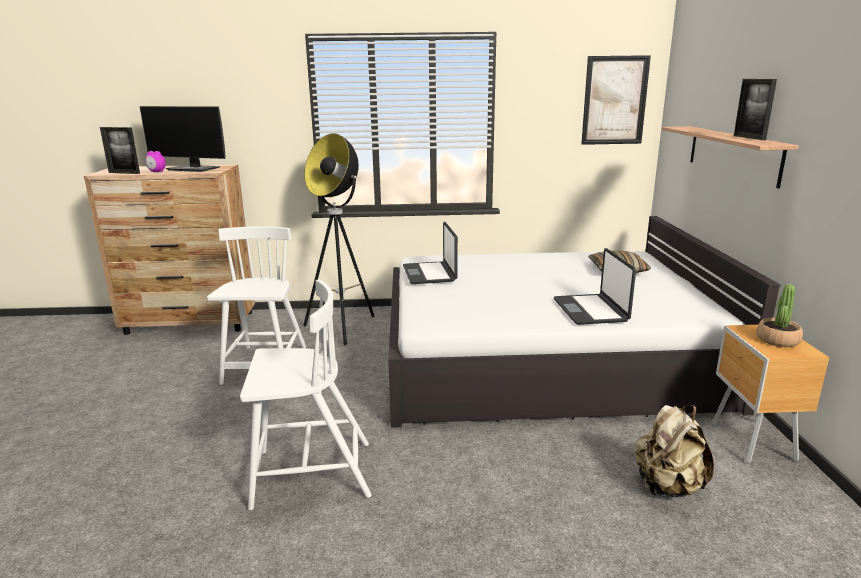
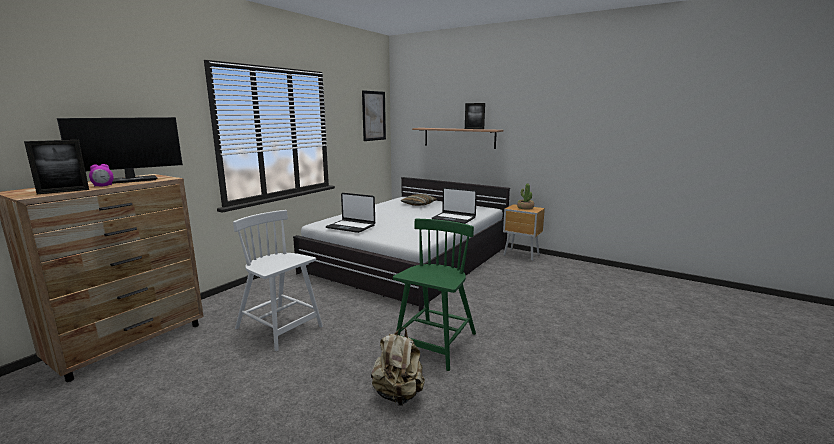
camera: 55 degrees left, 5 degrees down
(309, 474) = (435, 344): white chair -> green chair
(343, 328) = (277, 291): floor lamp -> none
(667, 487) = (532, 276): beige backpack -> beige backpack (398, 394)

